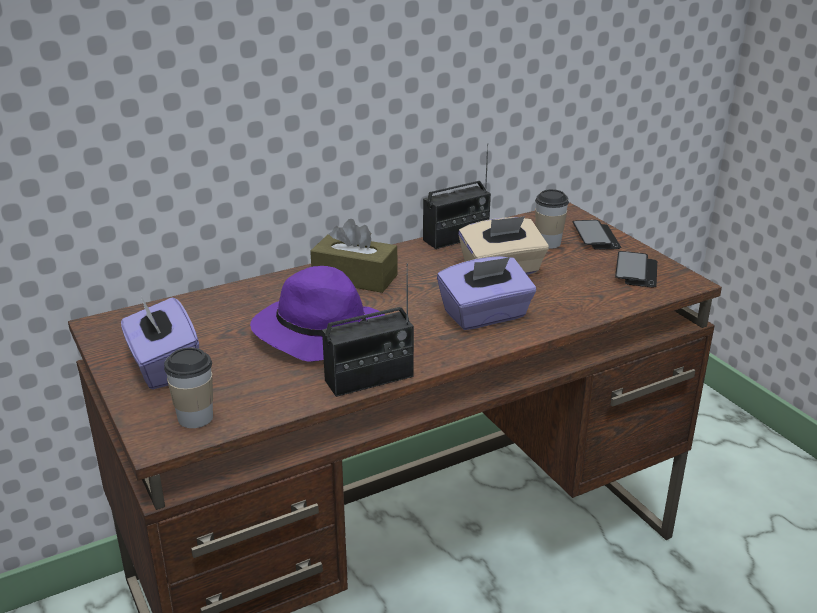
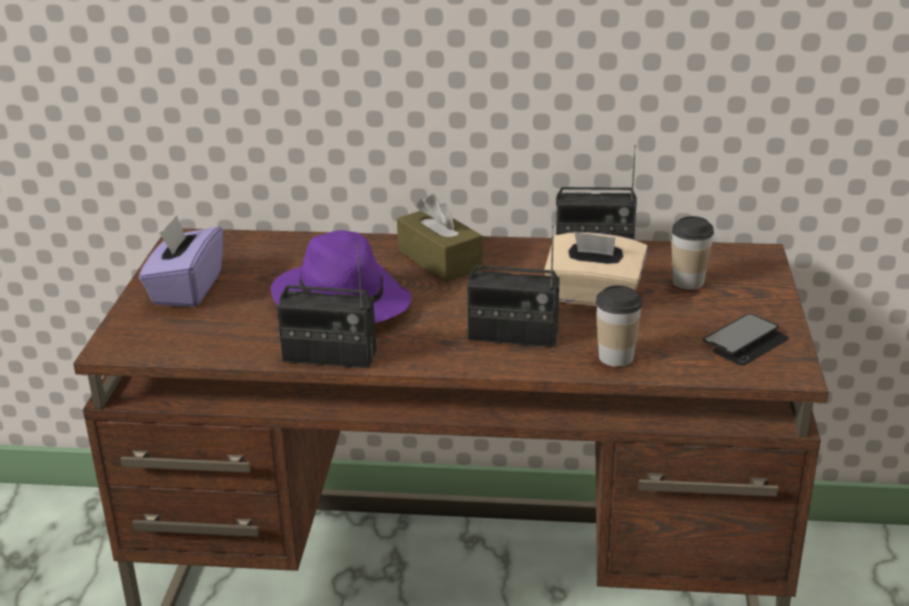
camera: 35 degrees right, 0 degrees up
(195, 418) = (158, 339): cup -> cup (616, 357)
(485, 316) = (513, 335): purple tissue box -> radio
(596, 237) = (754, 291): phone -> none

